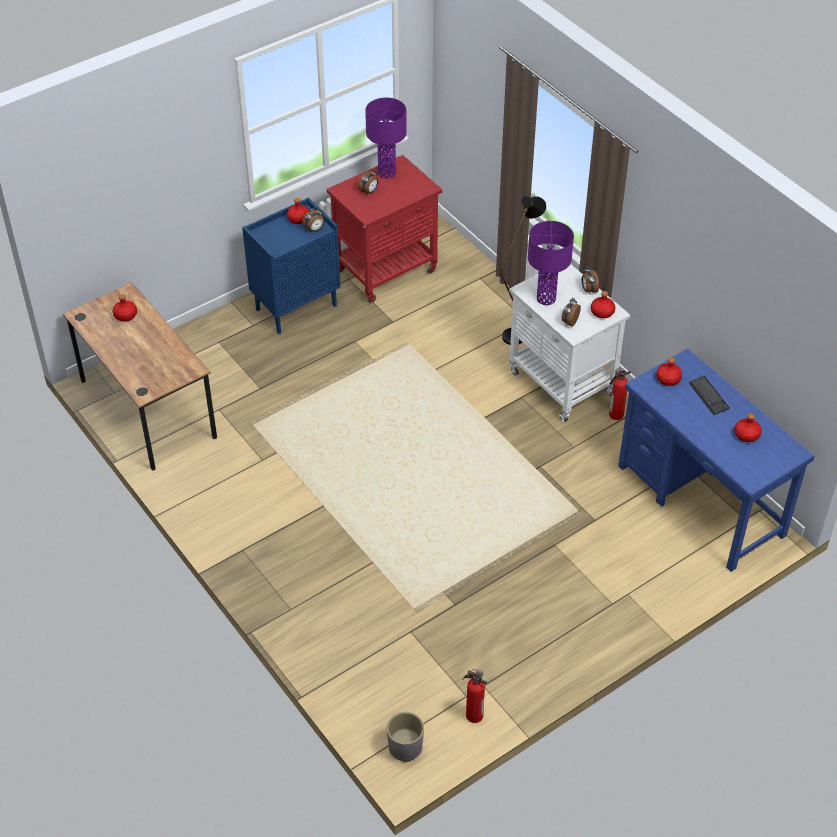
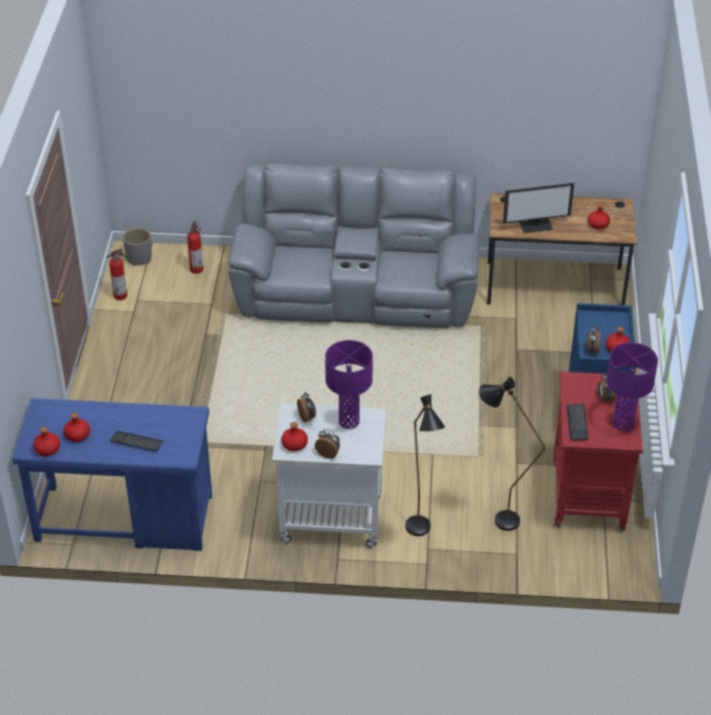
camera: 130 degrees right, 5 degrees down
(164, 351) = (536, 225): none -> monitor
(286, 536) = (356, 291): none -> grey sofa
(411, 193) = (577, 423): none -> keyboard
(459, 303) = (497, 519): none -> black floor lamp
(615, 415) = (261, 529): fire extinguisher -> fire extinguisher (197, 268)
(668, 378) = (181, 432): red bottle -> red bottle (47, 449)

